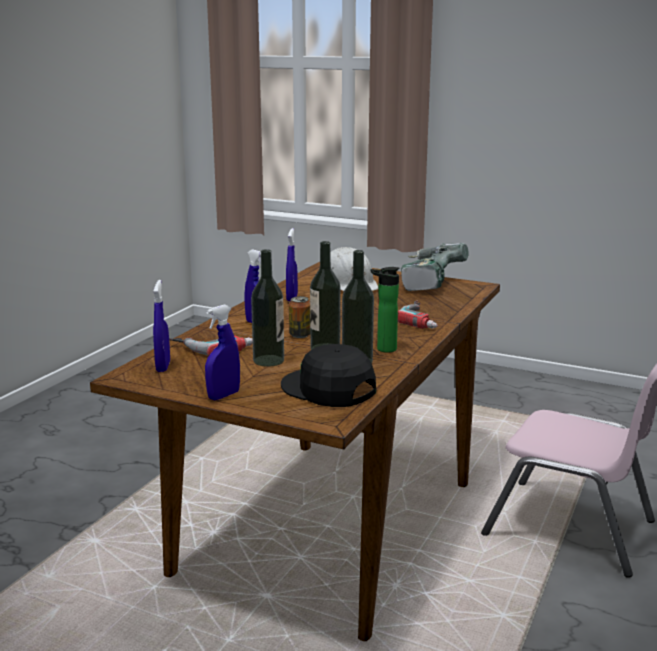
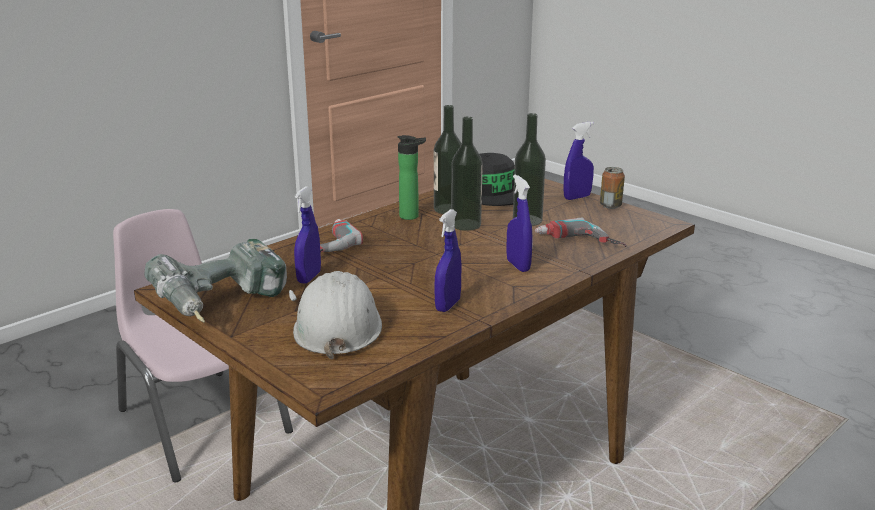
camera: 160 degrees left, 5 degrees up
(163, 366) = (628, 228): blue spray bottle -> blue spray bottle (309, 277)
(300, 335) = (479, 243): can -> can (610, 205)

